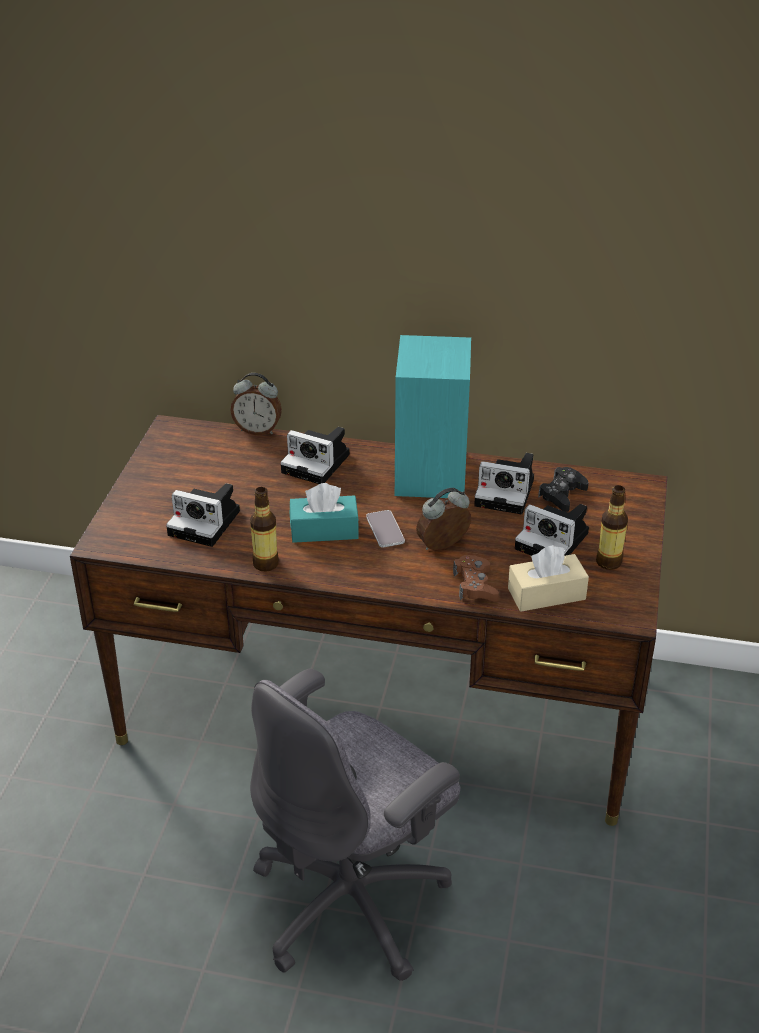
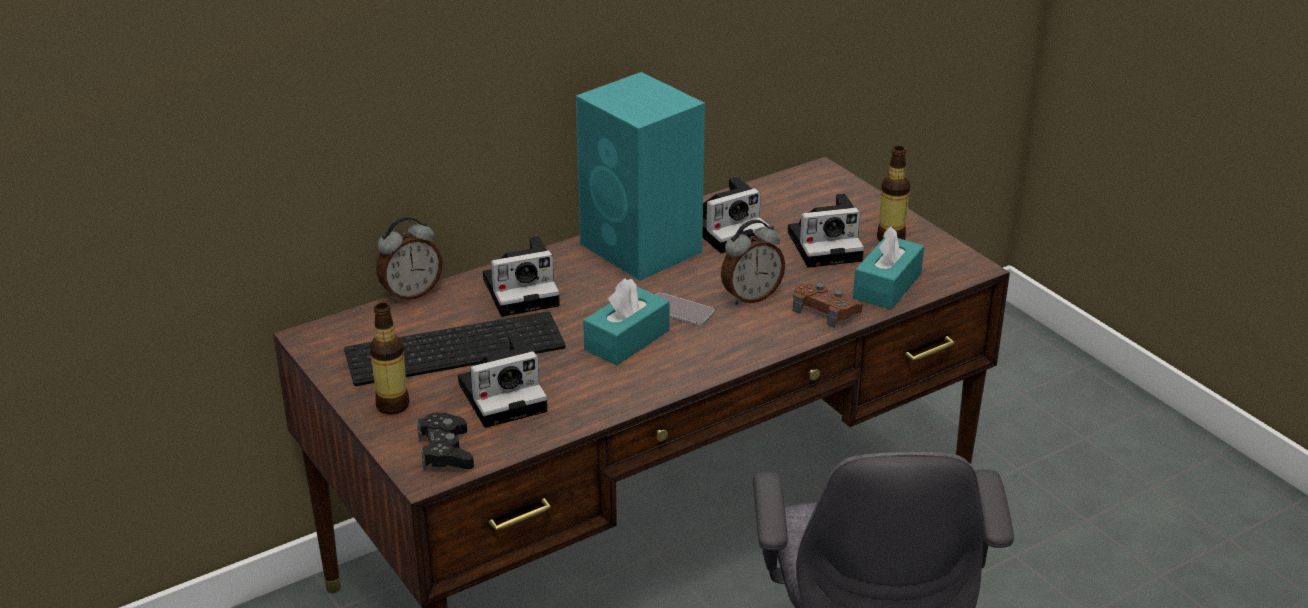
camera: 45 degrees left, 5 degrees down
(229, 477) = (456, 347): none -> keyboard
(265, 564) = (623, 396): bottle -> bottle (392, 405)
(444, 547) = (750, 296): alarm clock -> alarm clock turned 135 degrees counterclockwise
(546, 594) = (887, 286): beige tissue box -> turquoise tissue box
(562, 494) = (773, 208): black game controller -> black game controller (445, 451)

